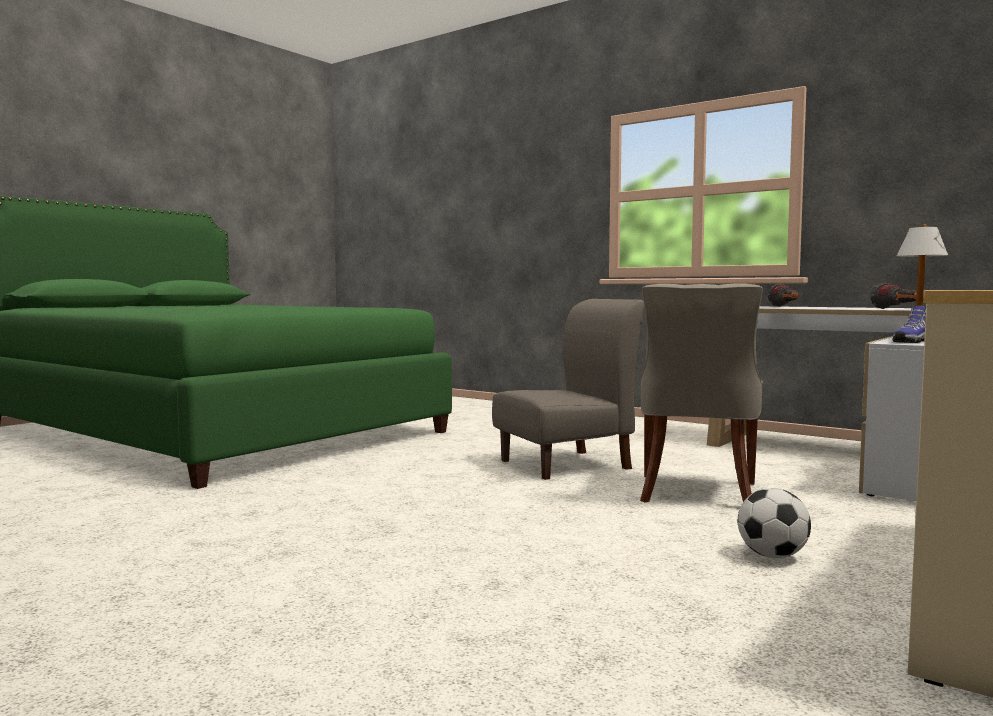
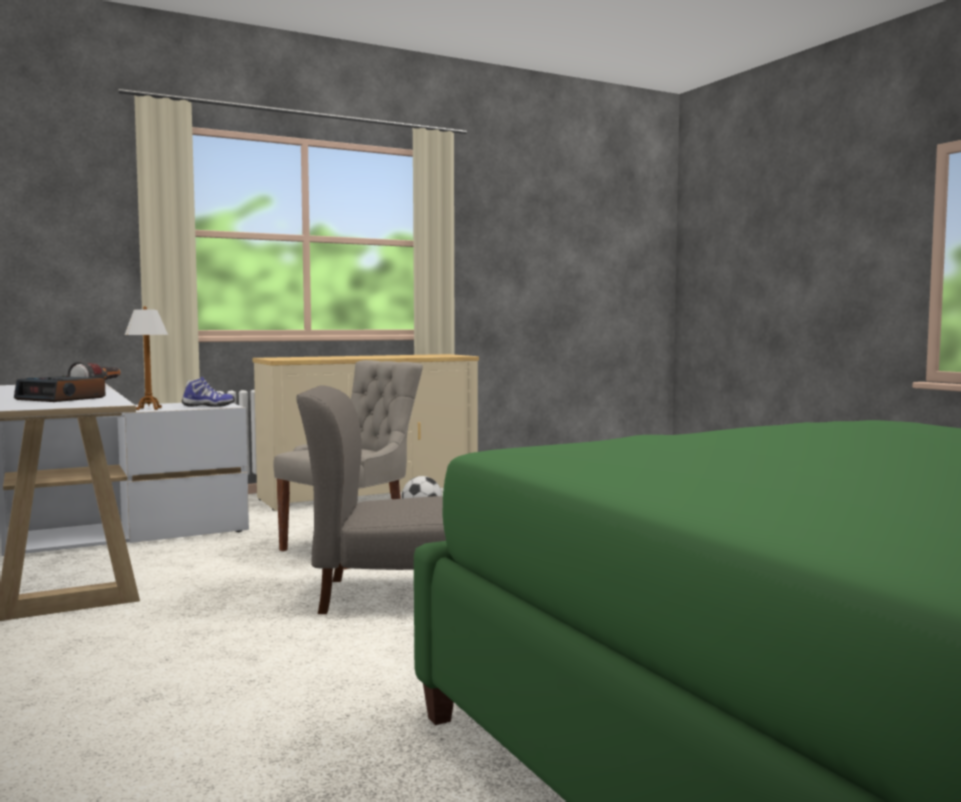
camera: 155 degrees left, 0 degrees up
(786, 307) = (62, 398): flashlight -> alarm clock

